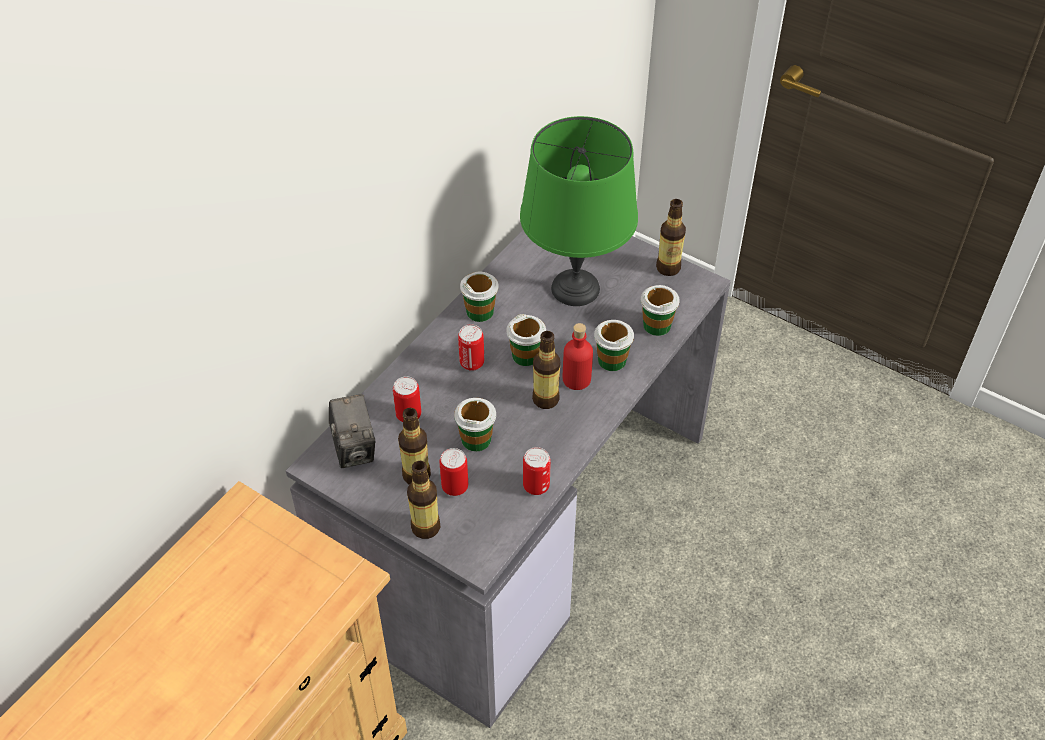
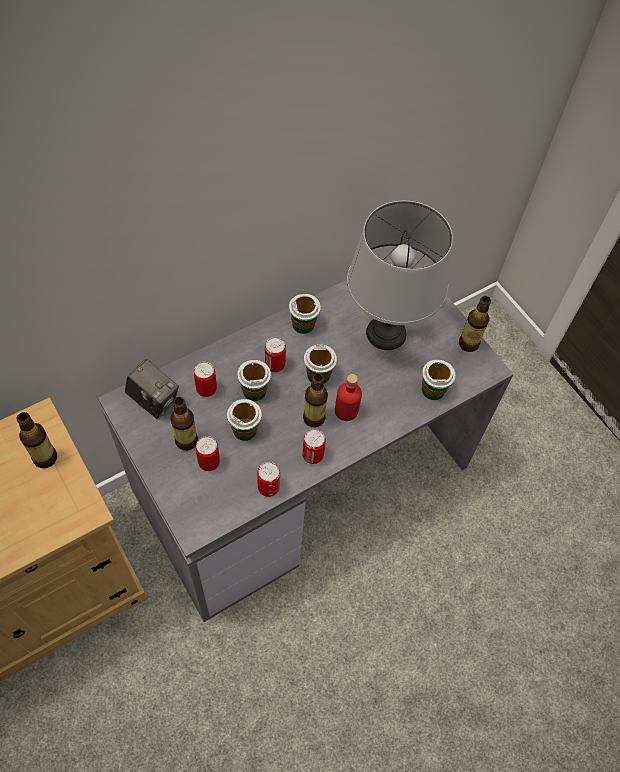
camera: 20 degrees right, 10 degrees up
(354, 448) = (154, 400): camera -> camera turned 60 degrees counterclockwise
(425, 527) = (171, 486): bottle -> bottle (45, 458)
(566, 436) = (312, 455): none -> can
(574, 288) = (385, 332): green table lamp -> grey table lamp
(612, 360) = (382, 405): cup -> cup (254, 390)

